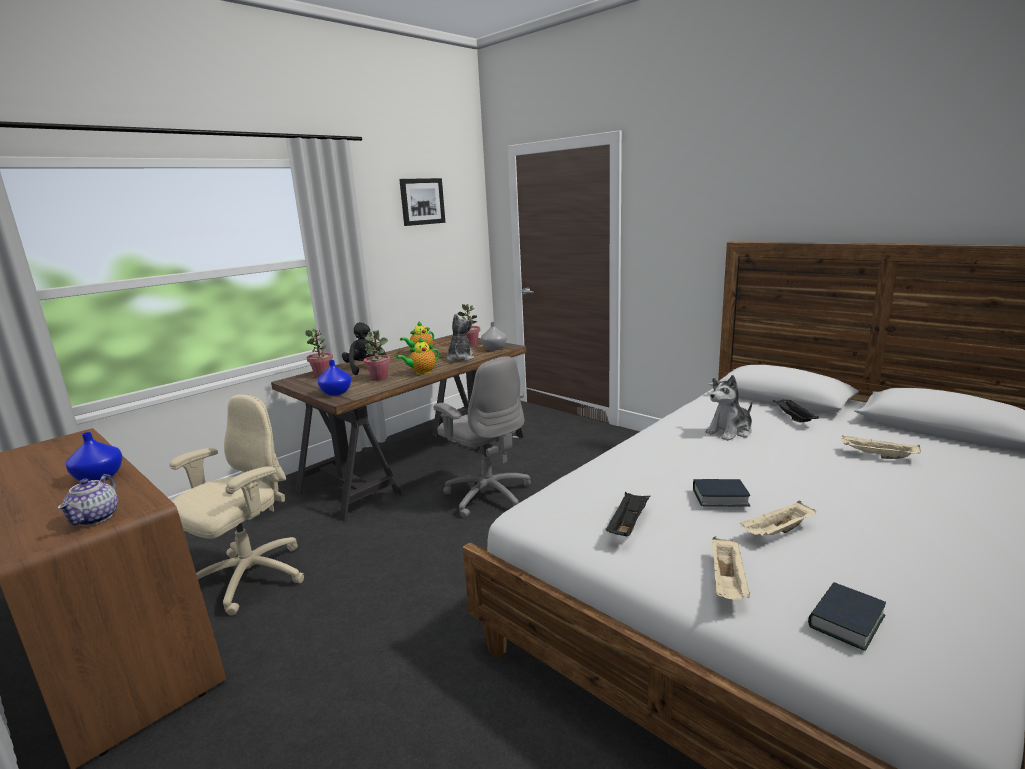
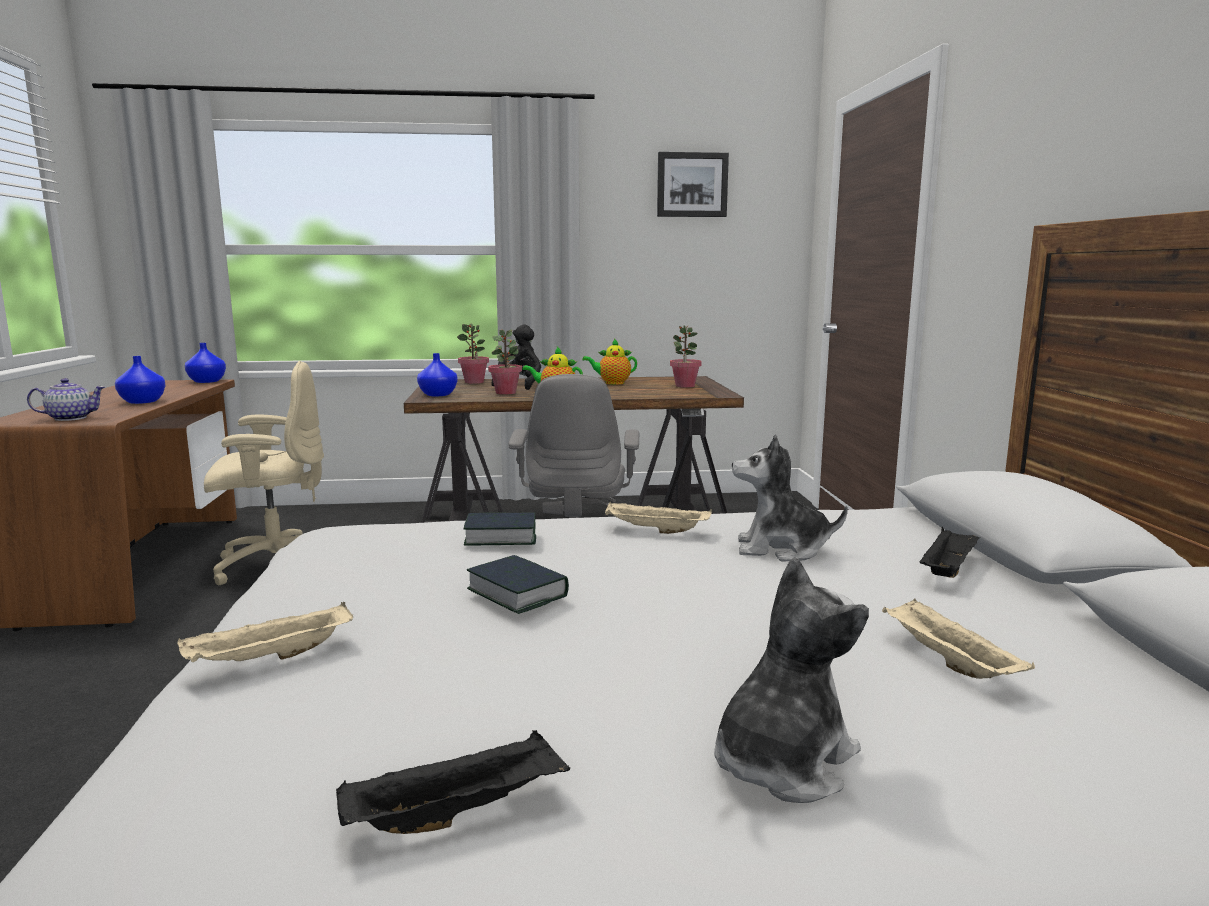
camera: 40 degrees right, 5 degrees down
(73, 438) = (206, 381): none -> blue vase
(96, 517) = (70, 418): teapot -> teapot turned 150 degrees counterclockwise
(460, 358) = (633, 393): plush toy -> plush toy (781, 762)
(493, 349) = (697, 393): grey vase -> none
(628, 525) = (356, 572): black tray -> black tray (459, 812)
(777, 532) = (472, 654): beige tray -> beige tray (655, 531)
(845, 621) = (229, 759): book -> book (500, 537)

